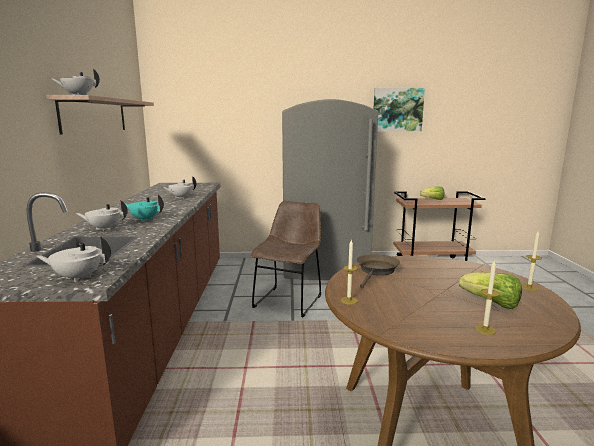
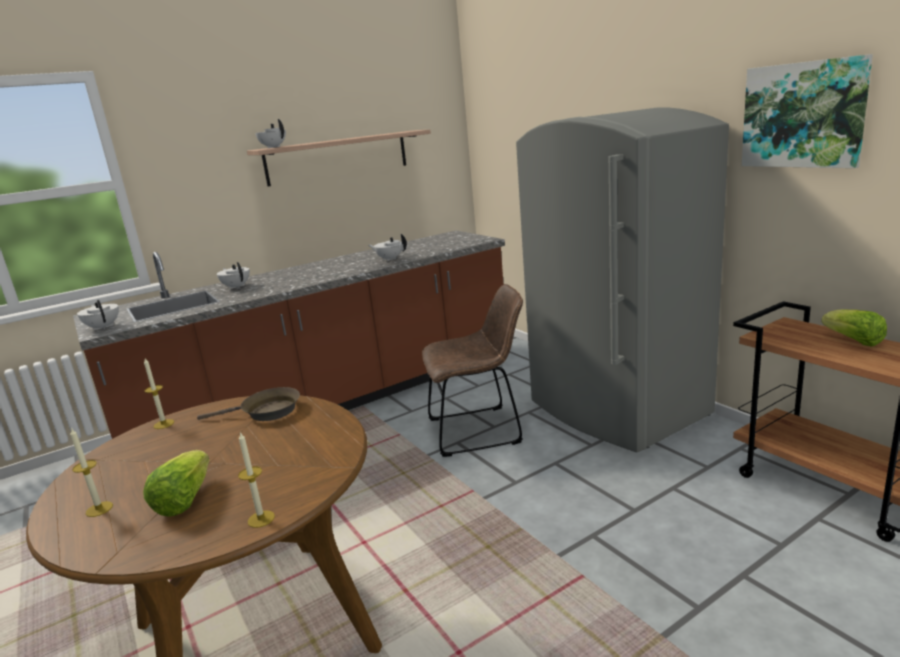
camera: 60 degrees right, 5 degrees up
(145, 219) = (279, 283): turquoise teapot -> none

